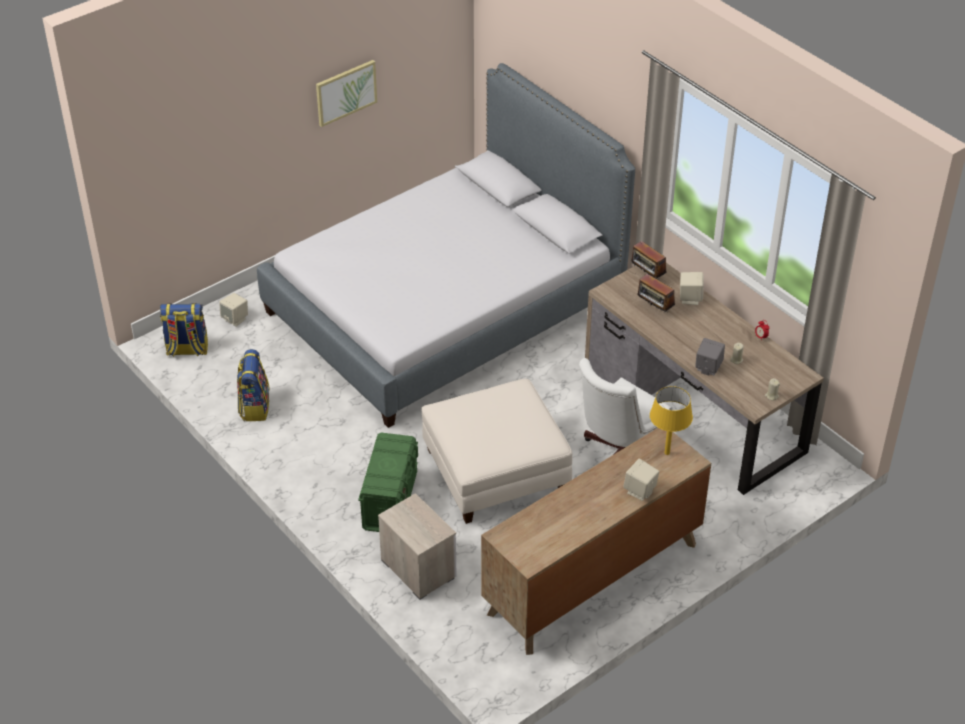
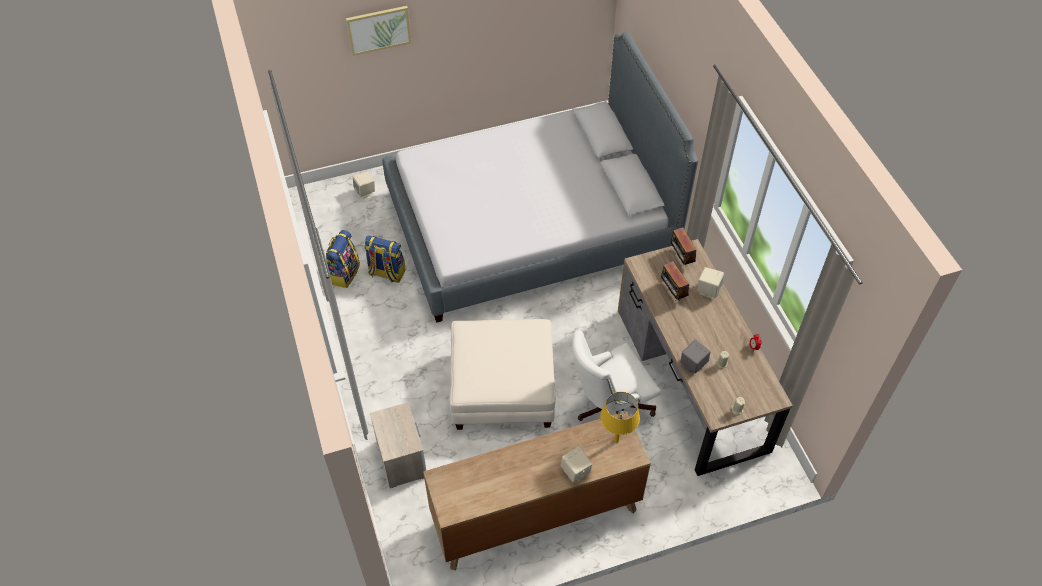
camera: 20 degrees right, 10 degrees up
(187, 350) = (318, 209): backpack -> backpack (386, 273)
(346, 92) = (486, 29): picture -> picture (378, 29)
(390, 501) = (408, 390): green storage box -> none

